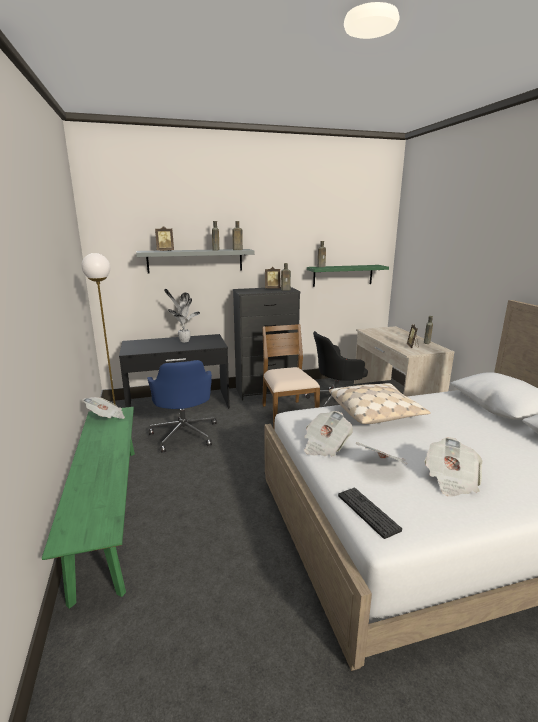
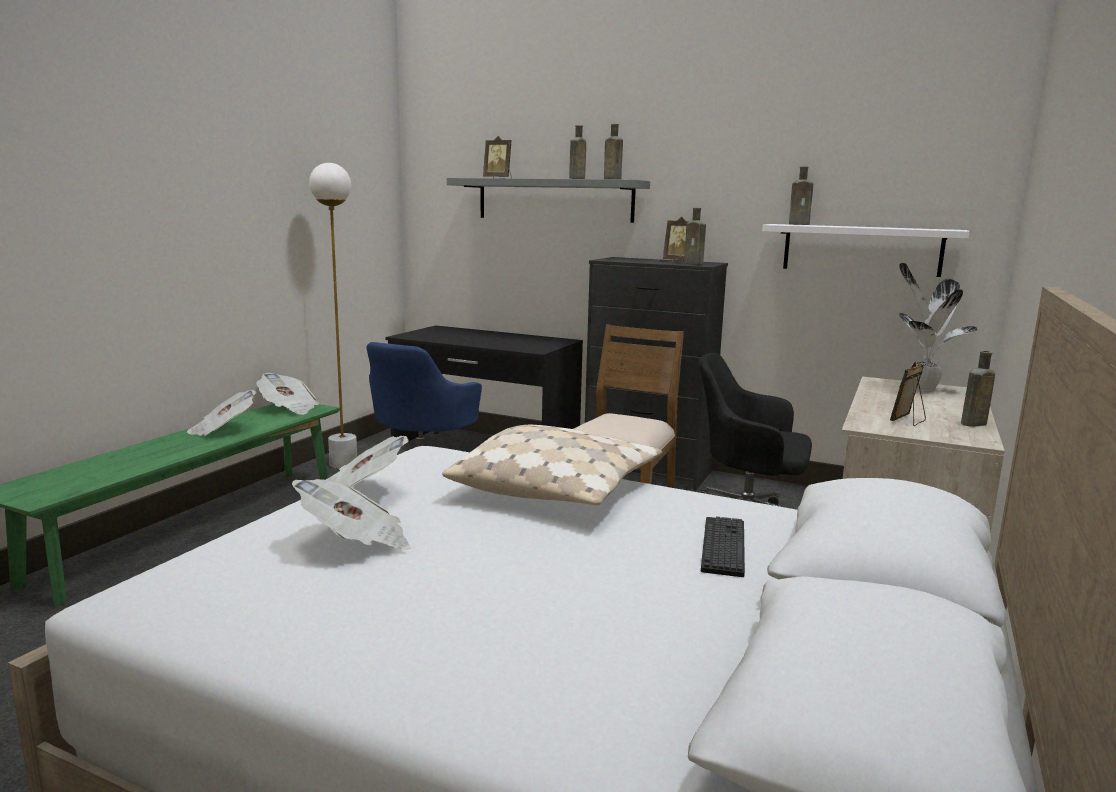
camera: 40 degrees right, 5 degrees down
(183, 341) = (505, 338): potted plant -> potted plant (920, 389)
(343, 275) = (861, 249): green shelf -> white shelf
(368, 512) = (181, 571): keyboard -> keyboard (723, 546)
(451, 480) = (393, 603): newspaper -> newspaper (223, 430)

